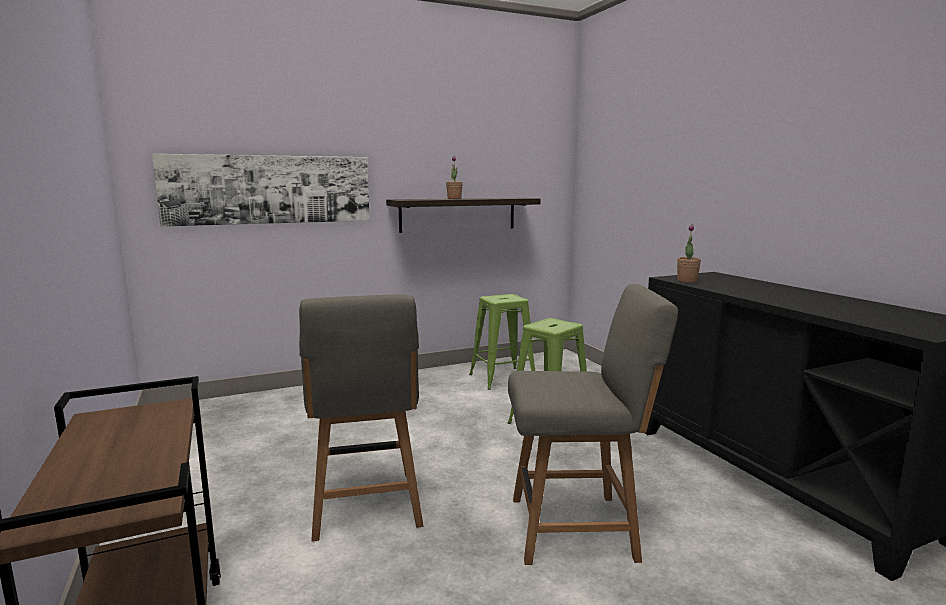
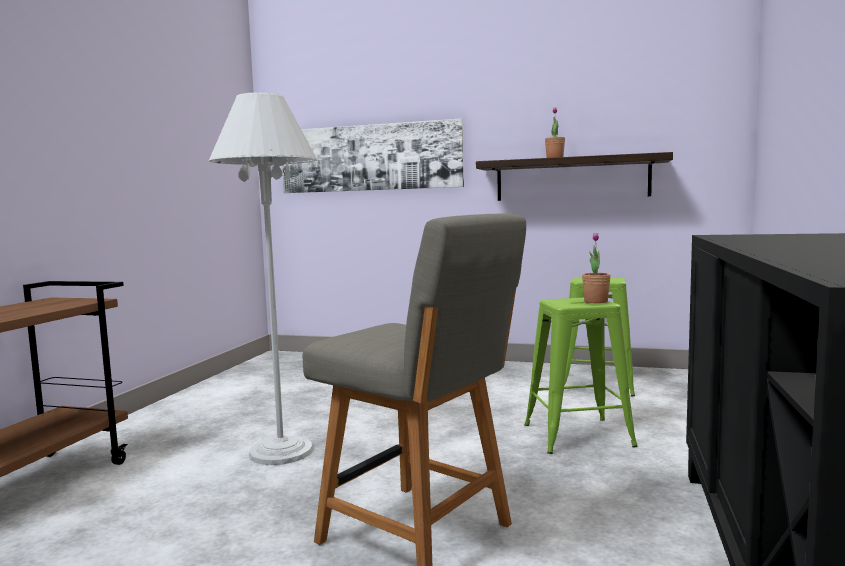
camera: 40 degrees right, 5 degrees down
(366, 507) = (281, 452): grey chair -> white floor lamp
(687, 281) = (731, 237): potted plant -> potted plant (596, 301)

